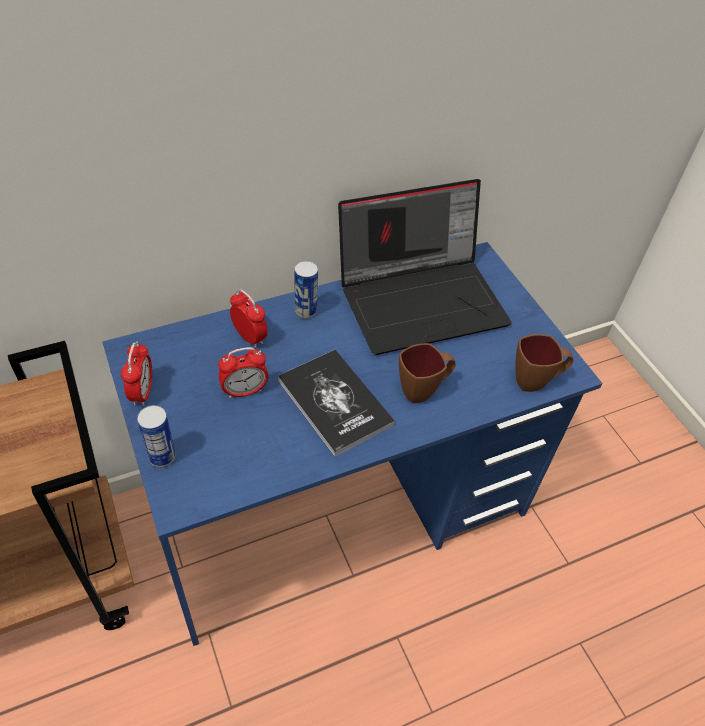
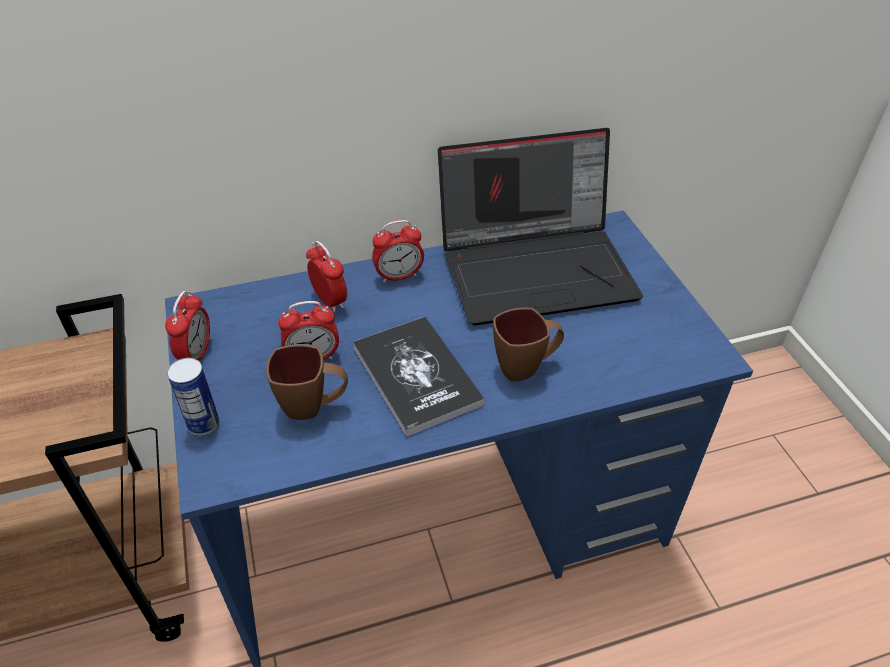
camera: 10 degrees right, 5 degrees down
(305, 311) = (399, 276): can -> alarm clock
(536, 381) = (668, 364): brown mug -> brown mug (314, 407)

